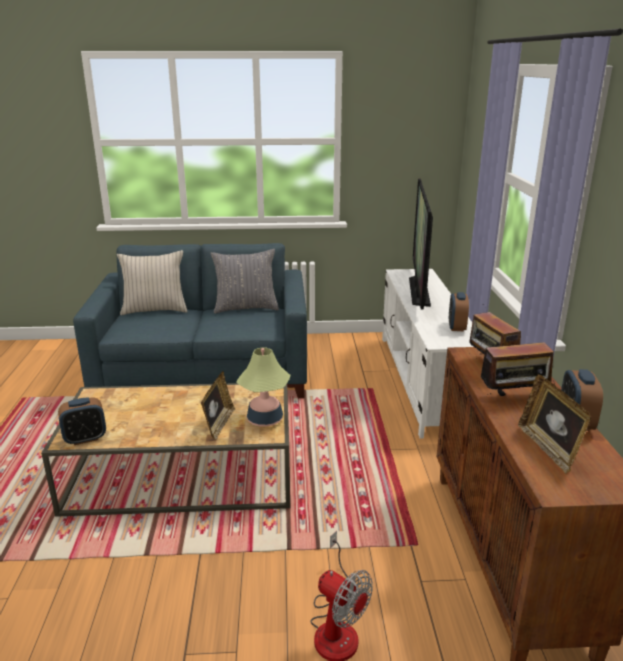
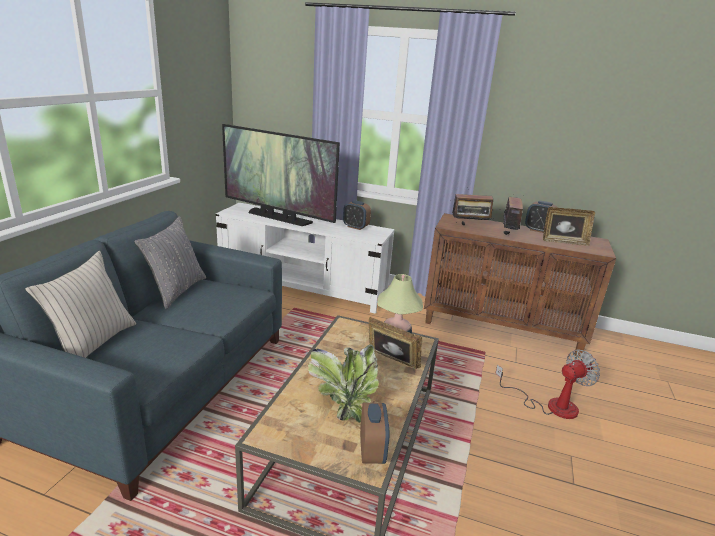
camera: 70 degrees left, 0 degrees up
(142, 415) = (345, 403): none -> potted plant

